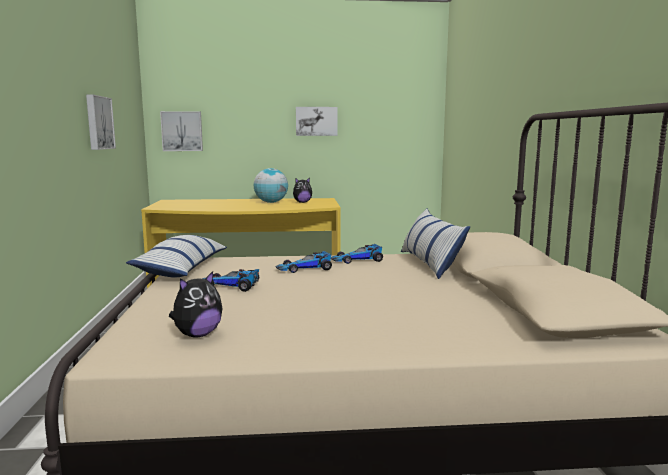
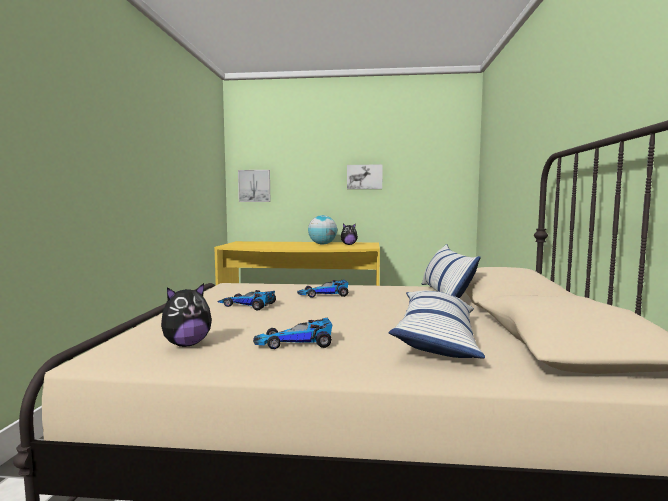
camera: 10 degrees right, 5 degrees down
(98, 123) = (178, 174): picture -> none
(182, 268) = (218, 290): pillow -> pillow (437, 338)
(358, 260) = (377, 289): toy car -> toy car (296, 342)

